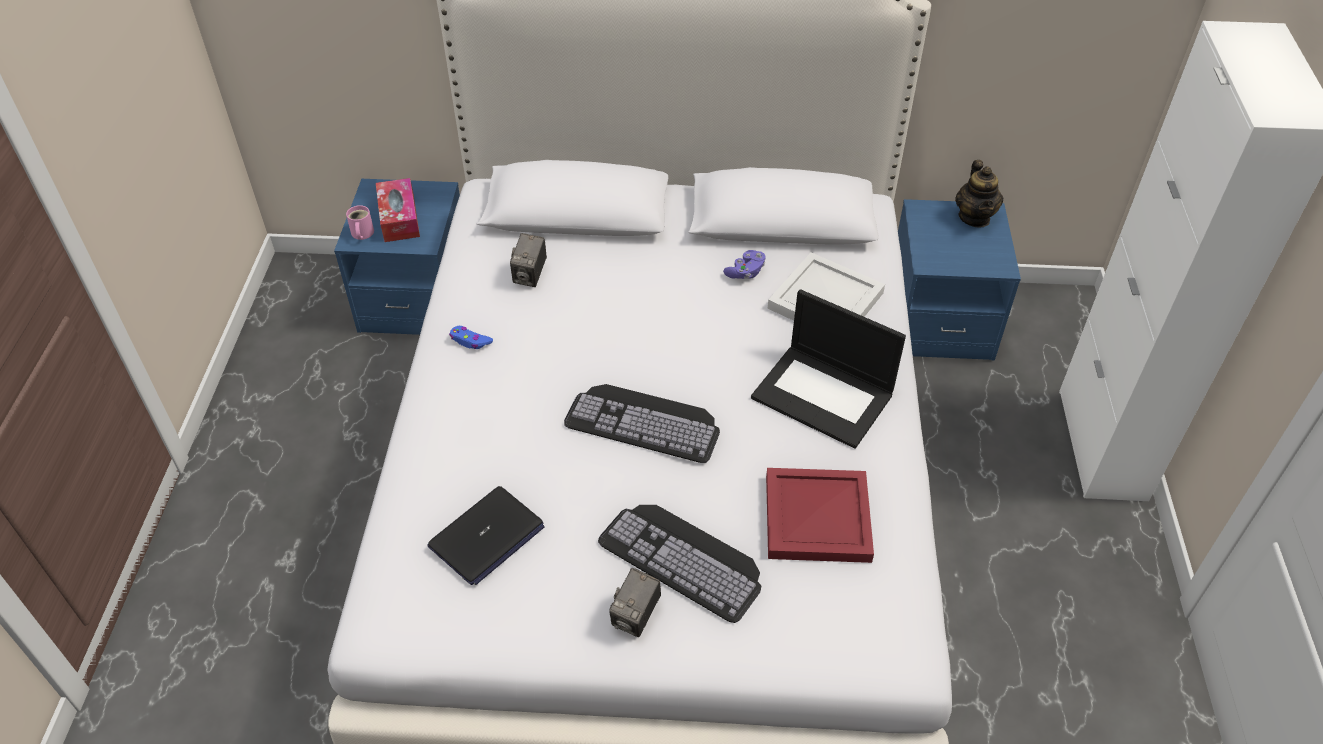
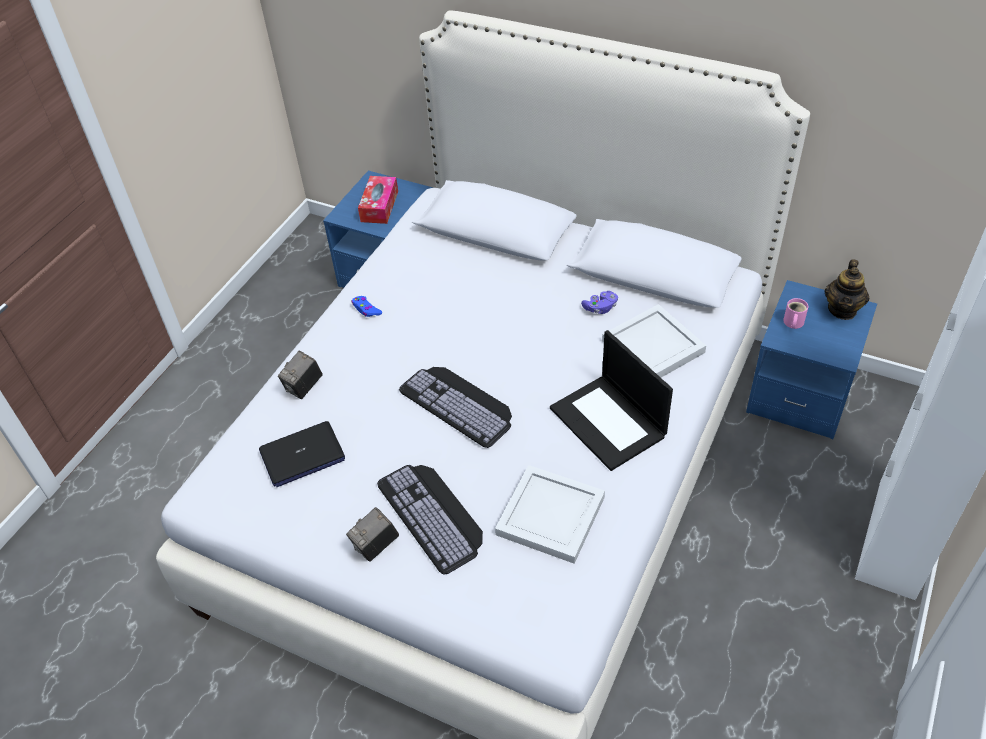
camera: 25 degrees right, 0 degrees up
(361, 234) = (347, 212): pink mug -> pink mug (792, 323)
(530, 275) = (434, 271): camera -> camera (304, 387)
(819, 516) = (552, 515): red tray -> white tray

